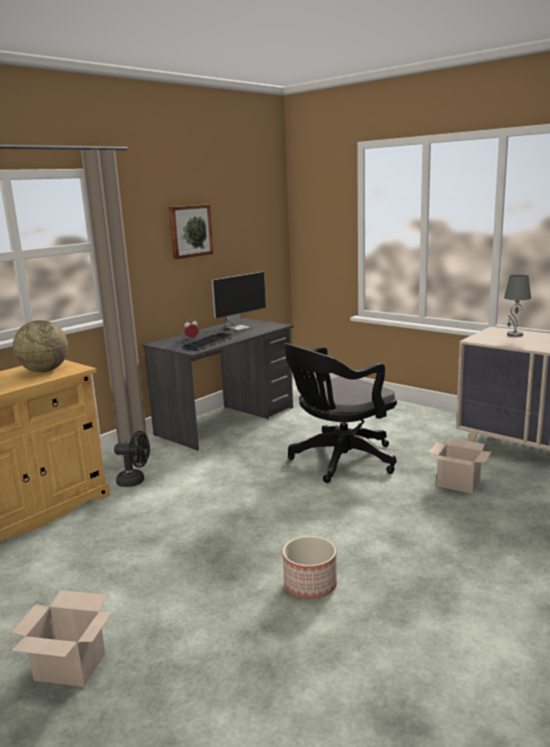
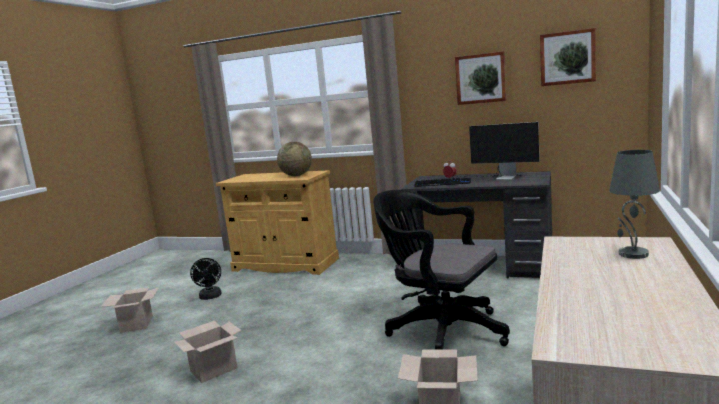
camera: 70 degrees right, 5 degrees down
(135, 481) = (344, 274): black fan -> black fan (210, 297)
(247, 214) = (567, 57): none -> picture
(309, 585) = (214, 369): planter -> cardboard box

